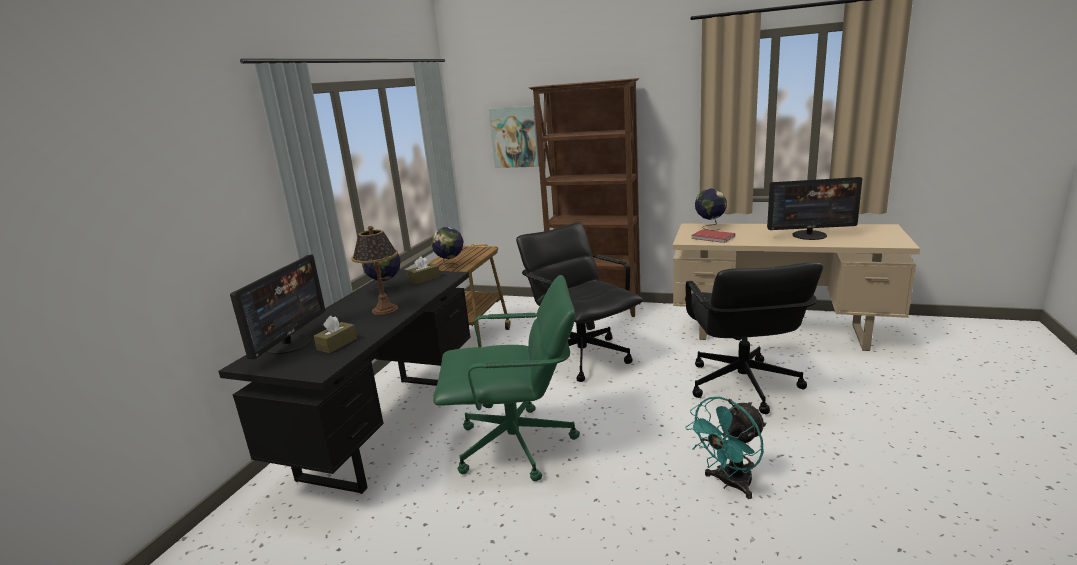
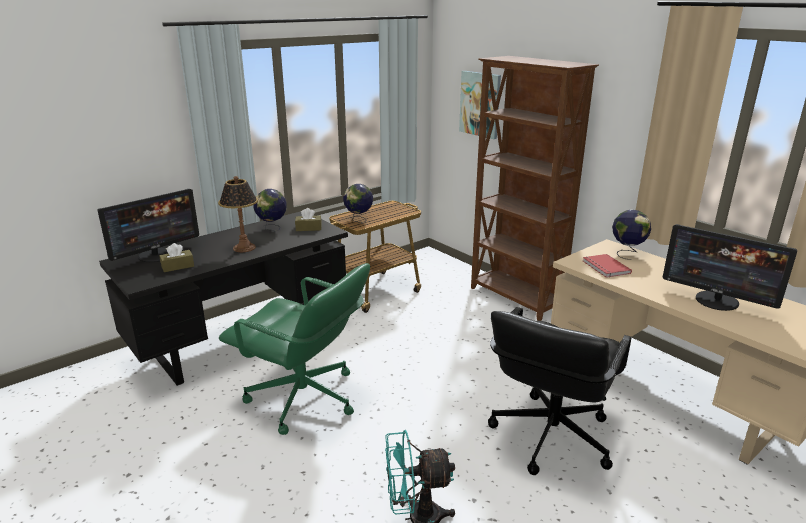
camera: 30 degrees right, 5 degrees up
(582, 357) = (444, 343): black office chair -> none

